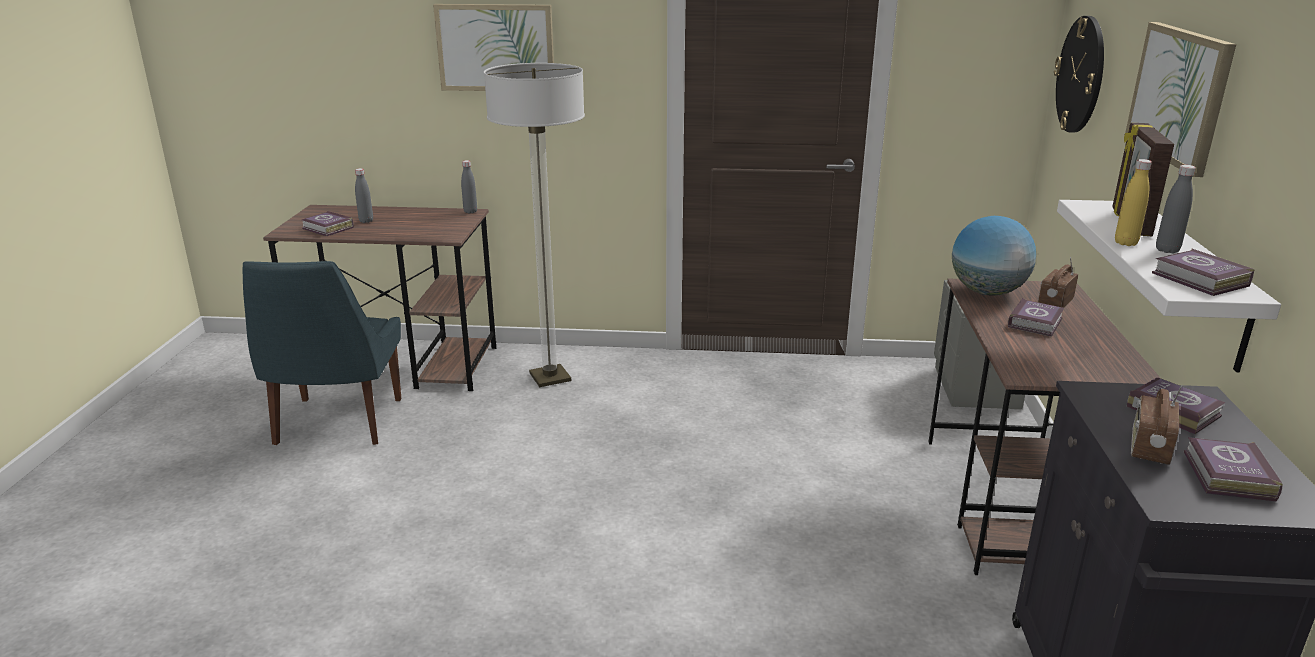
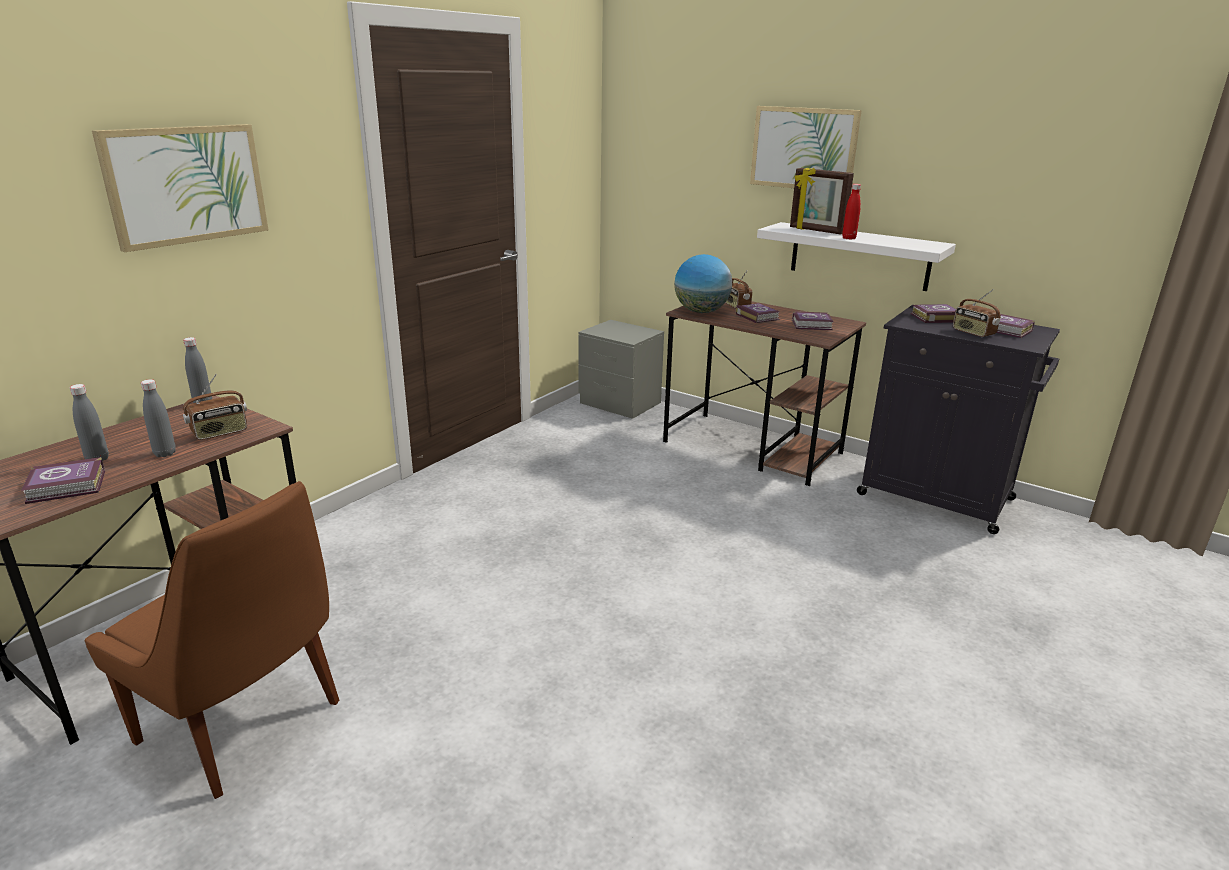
camera: 60 degrees left, 0 degrees up
(337, 424) = (245, 725): blue chair -> brown chair
(430, 230) = (220, 433): none -> radio
(550, 377) = (361, 550): floor lamp -> none
(1081, 75) = (655, 153): wall clock -> none
(1125, 243) = (849, 238): yellow bottle -> red bottle
(1167, 250) = (867, 237): grey bottle -> grey bottle (165, 453)
(1200, 280) = (916, 243): book -> book (813, 325)

